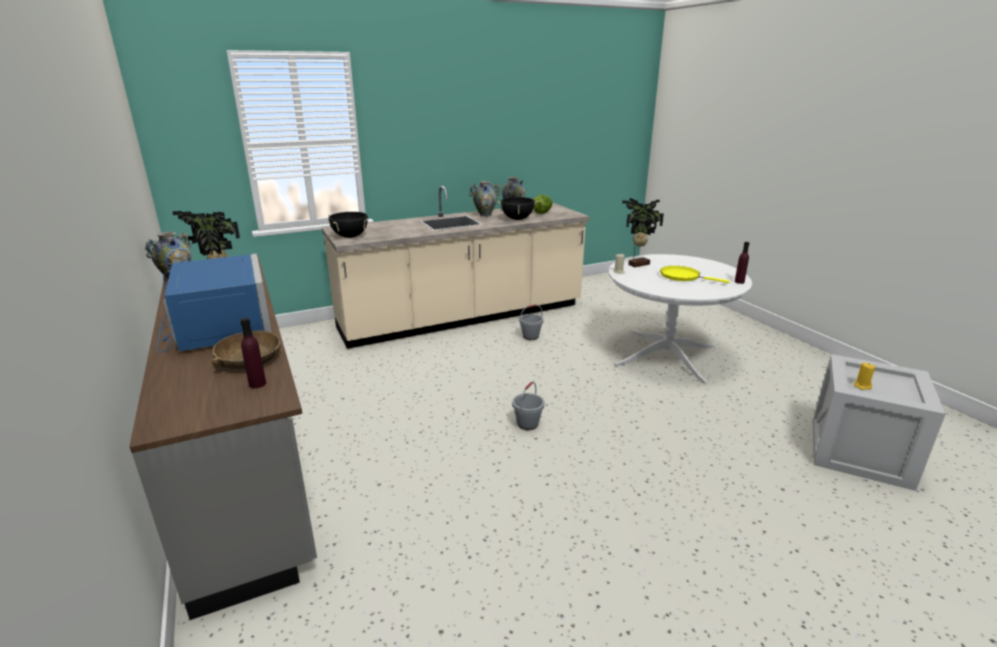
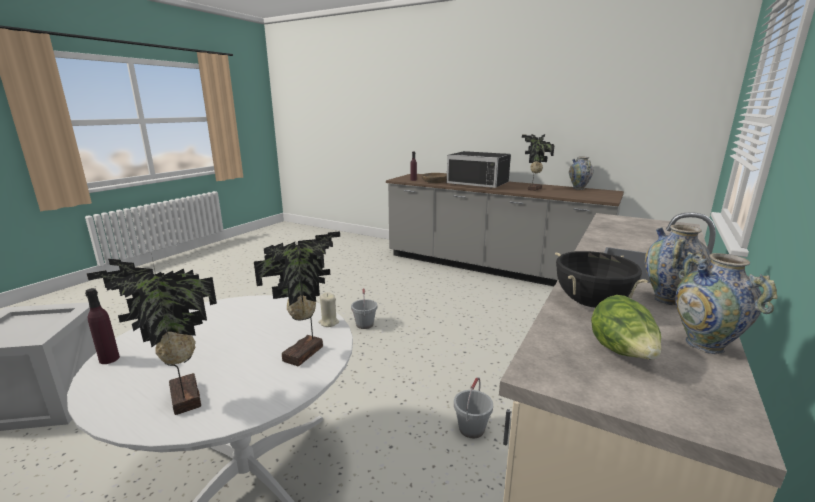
camera: 145 degrees right, 5 degrees down
(217, 328) = (479, 183): blue microwave -> black microwave
(350, 237) = (627, 221): black cooking pot -> none
(682, 276) = (218, 343): yellow frying pan -> none
(693, 263) = (182, 400): none -> potted plant
(862, 386) = (51, 320): yellow candle -> none

